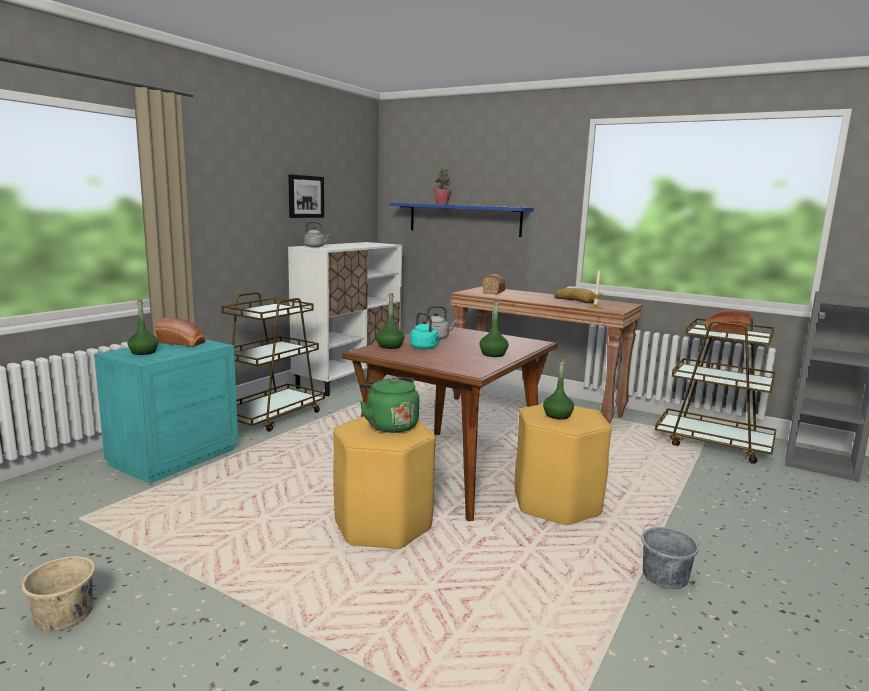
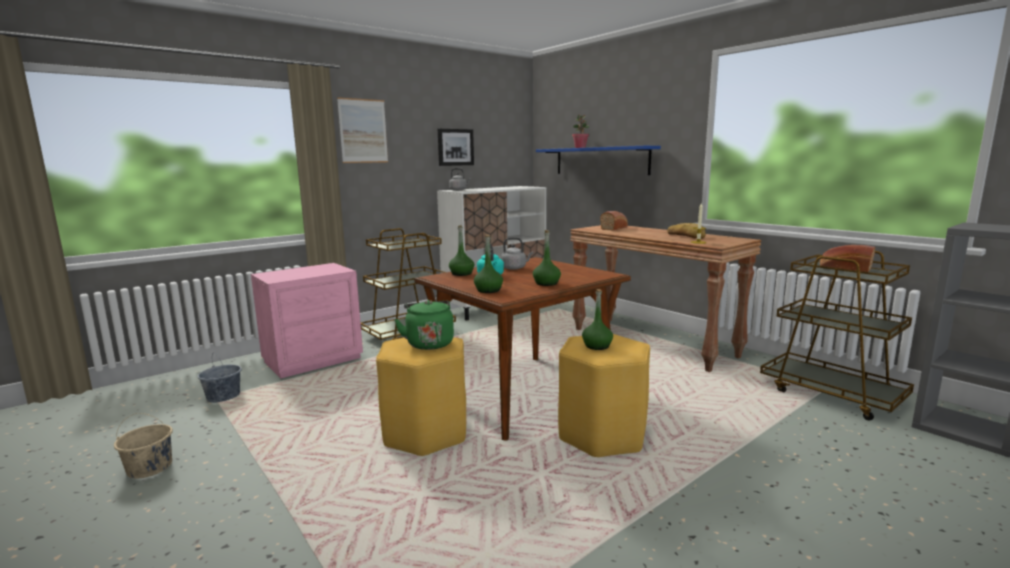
camera: 20 degrees right, 0 degrees up
(144, 352) = (284, 274): green bottle -> green bottle (488, 290)
(173, 457) = (312, 359): turquoise nightstand -> pink nightstand
(182, 343) = (321, 268): bread -> none
(211, 174) = (363, 131): none -> picture
(665, 576) = (664, 525): grey bucket -> grey bucket (223, 396)

